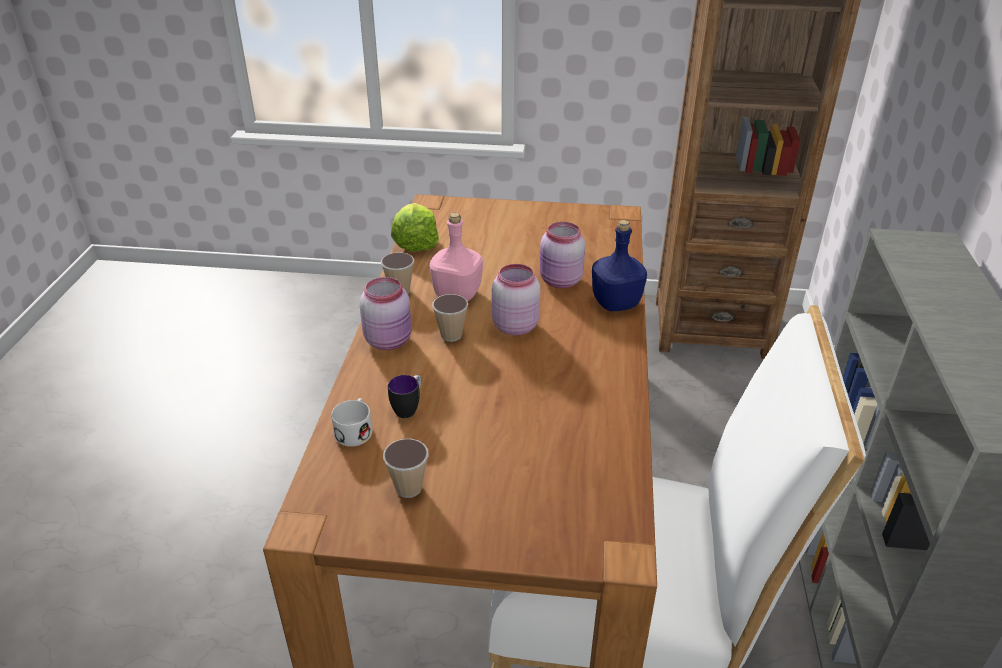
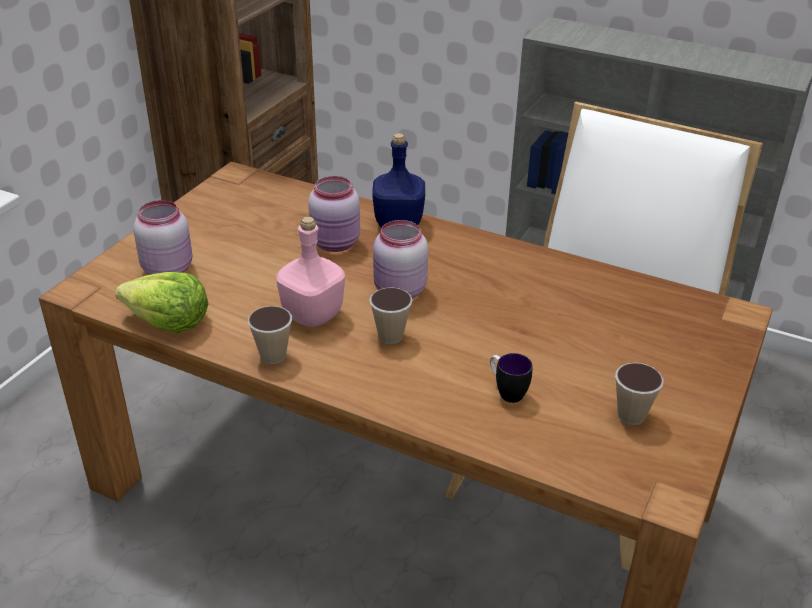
camera: 70 degrees left, 0 degrees up
(355, 430) = (528, 438): white mug -> none
(389, 340) = (373, 383): pink jar -> pink jar (168, 269)

